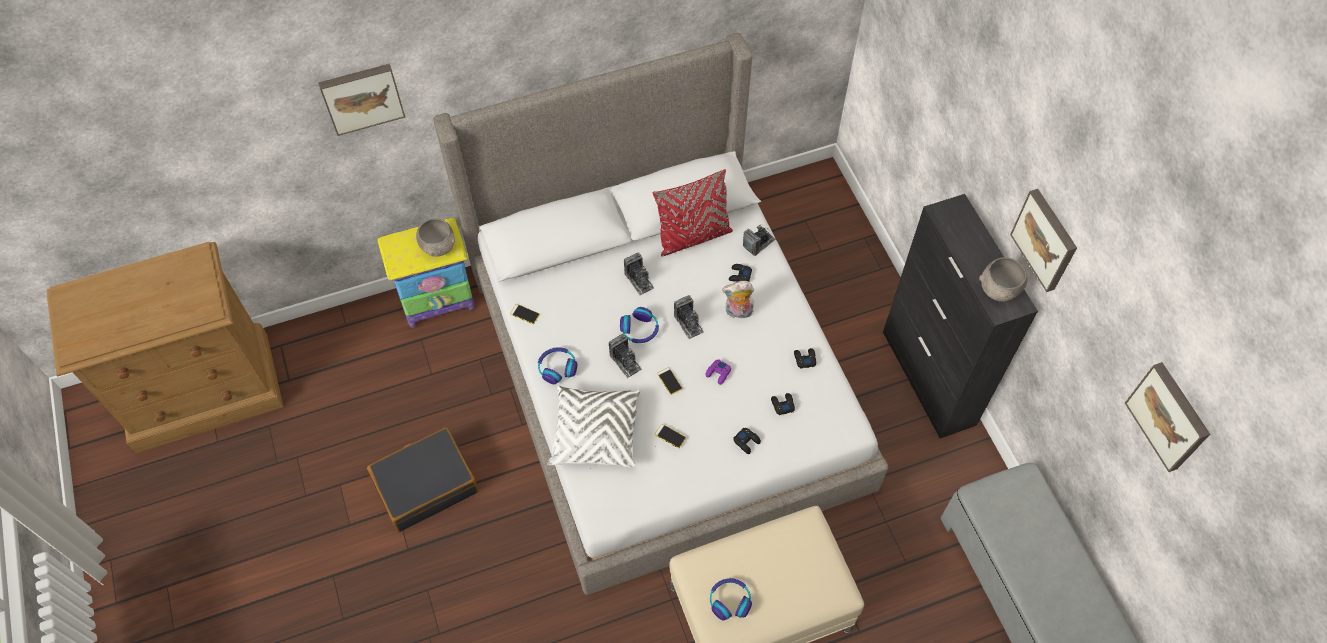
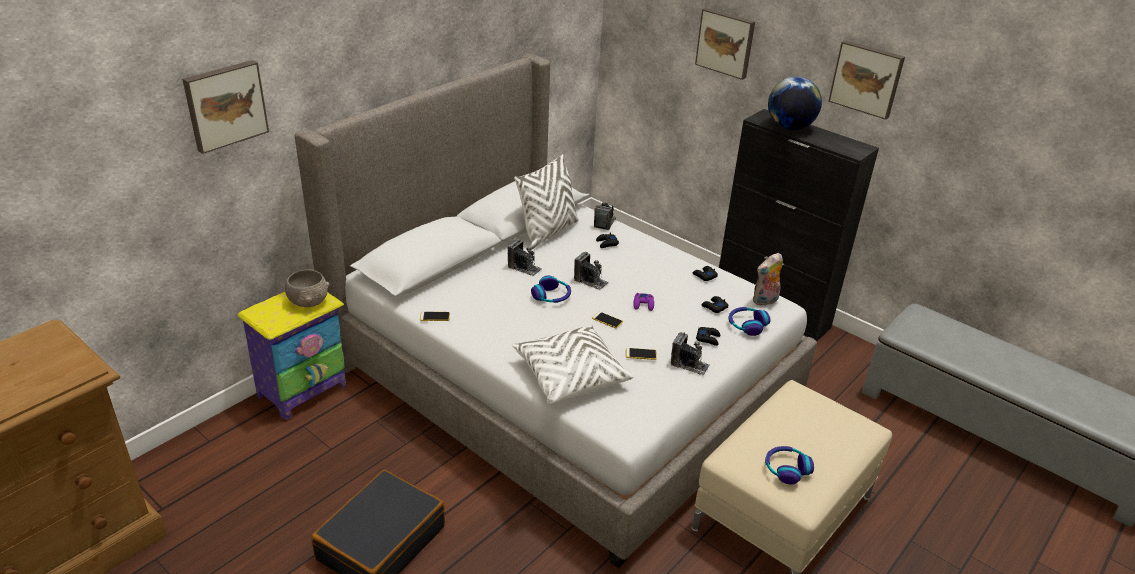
camera: 30 degrees left, 25 degrees down
(557, 368) = (496, 342): headphones -> headphones (747, 325)
(625, 362) = (557, 320): camera -> camera (689, 364)
(693, 236) = (548, 232): red pillow -> white pillow
(738, 312) = (626, 264): plush toy -> plush toy (765, 301)
(964, 239) = (789, 127): none -> globe
(999, 289) = (842, 143): grey bowl -> none
(1170, 416) = (1058, 123): picture -> picture (726, 43)

